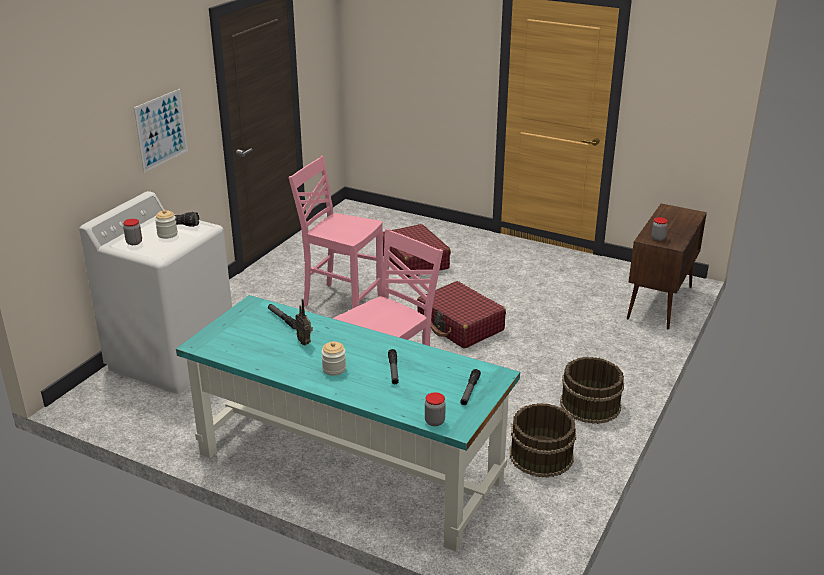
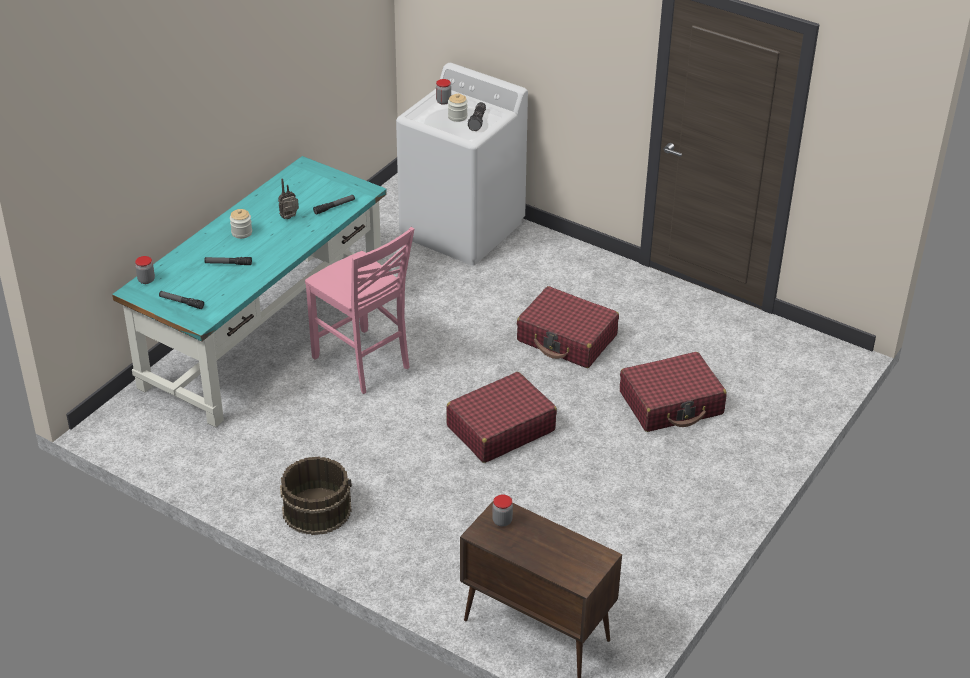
camera: 95 degrees right, 10 degrees up
(161, 130) = (567, 51): picture -> none
(341, 301) = (567, 338): pink chair -> red suitcase
(540, 455) = (243, 457): brown bucket -> none

